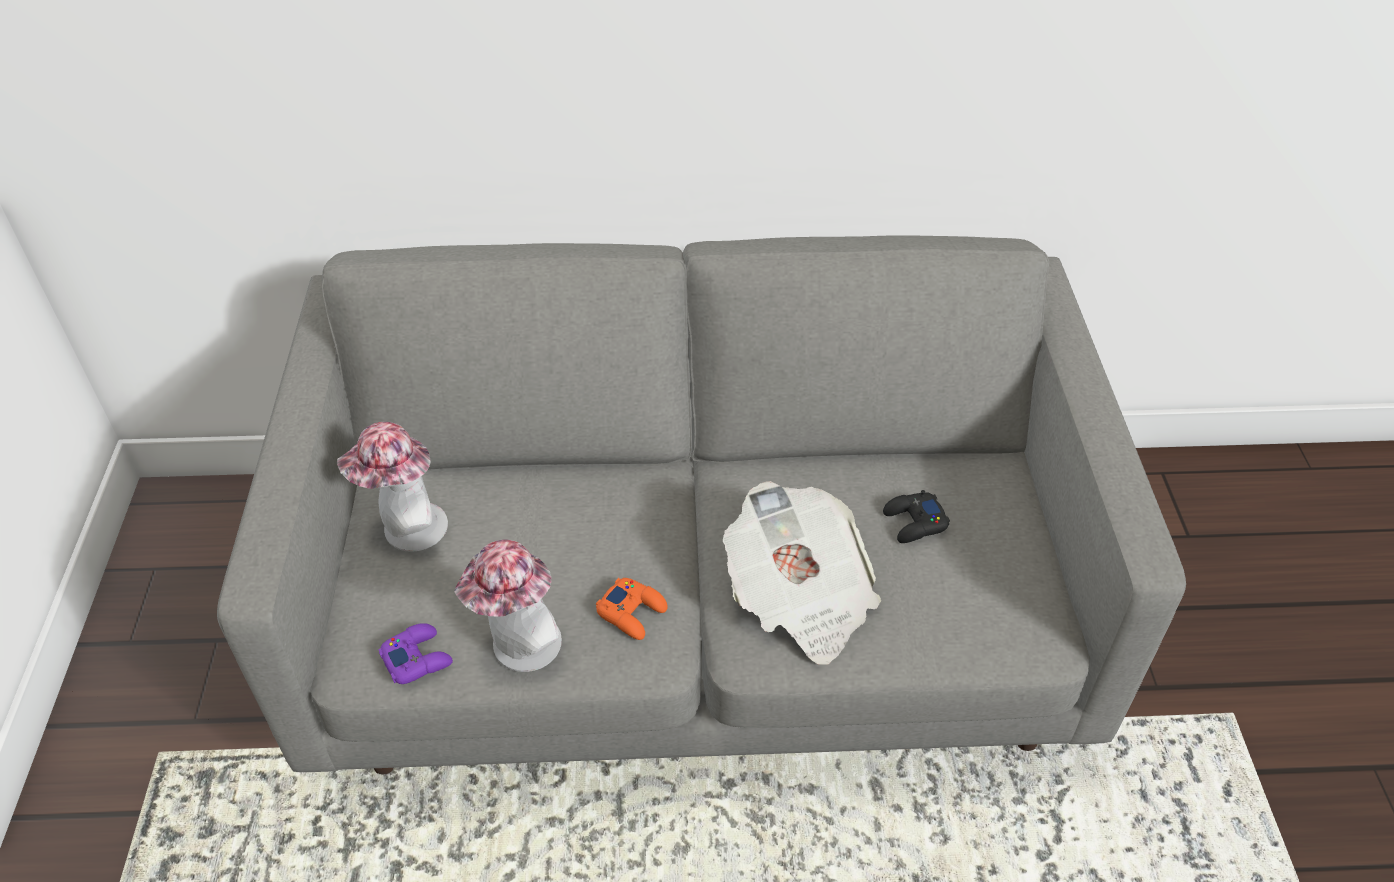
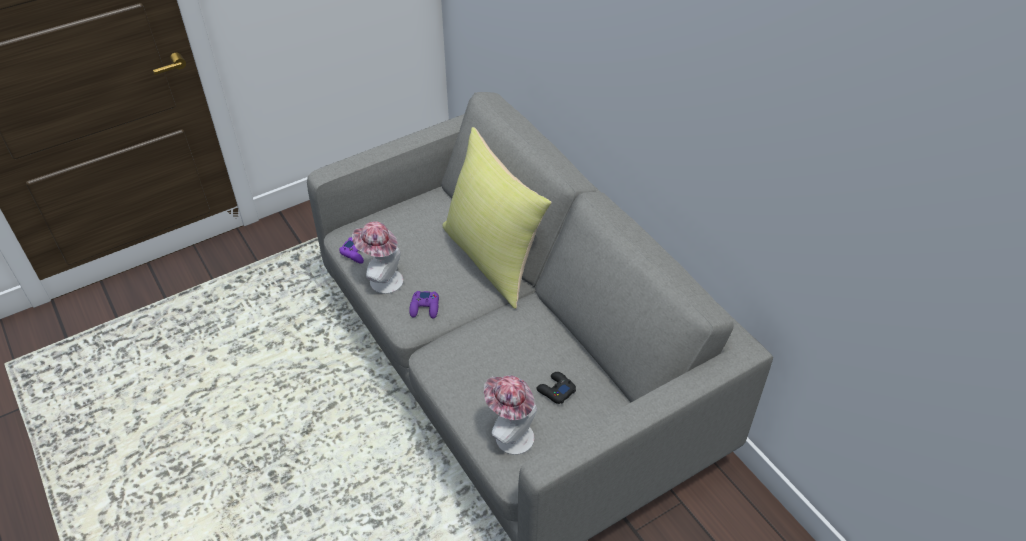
camera: 60 degrees right, 0 degrees up
(407, 530) = (419, 215): hat -> hat (510, 435)
(593, 477) = (493, 258): none -> yellow pillow
(632, 612) = (425, 307): orange game controller -> purple game controller
(800, 597) = (474, 363): newspaper -> none

